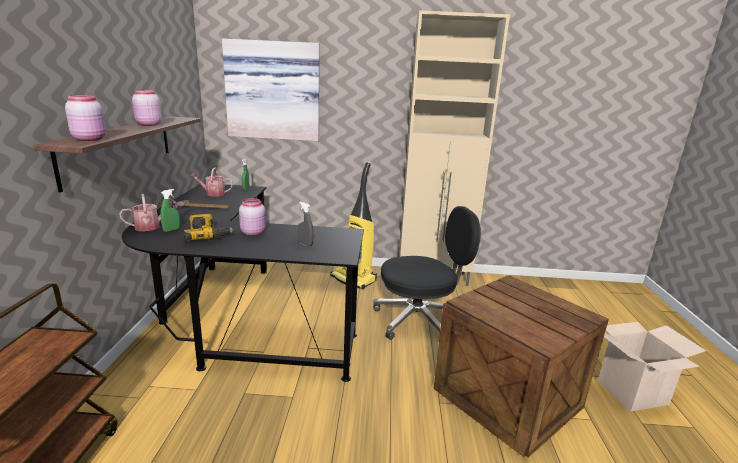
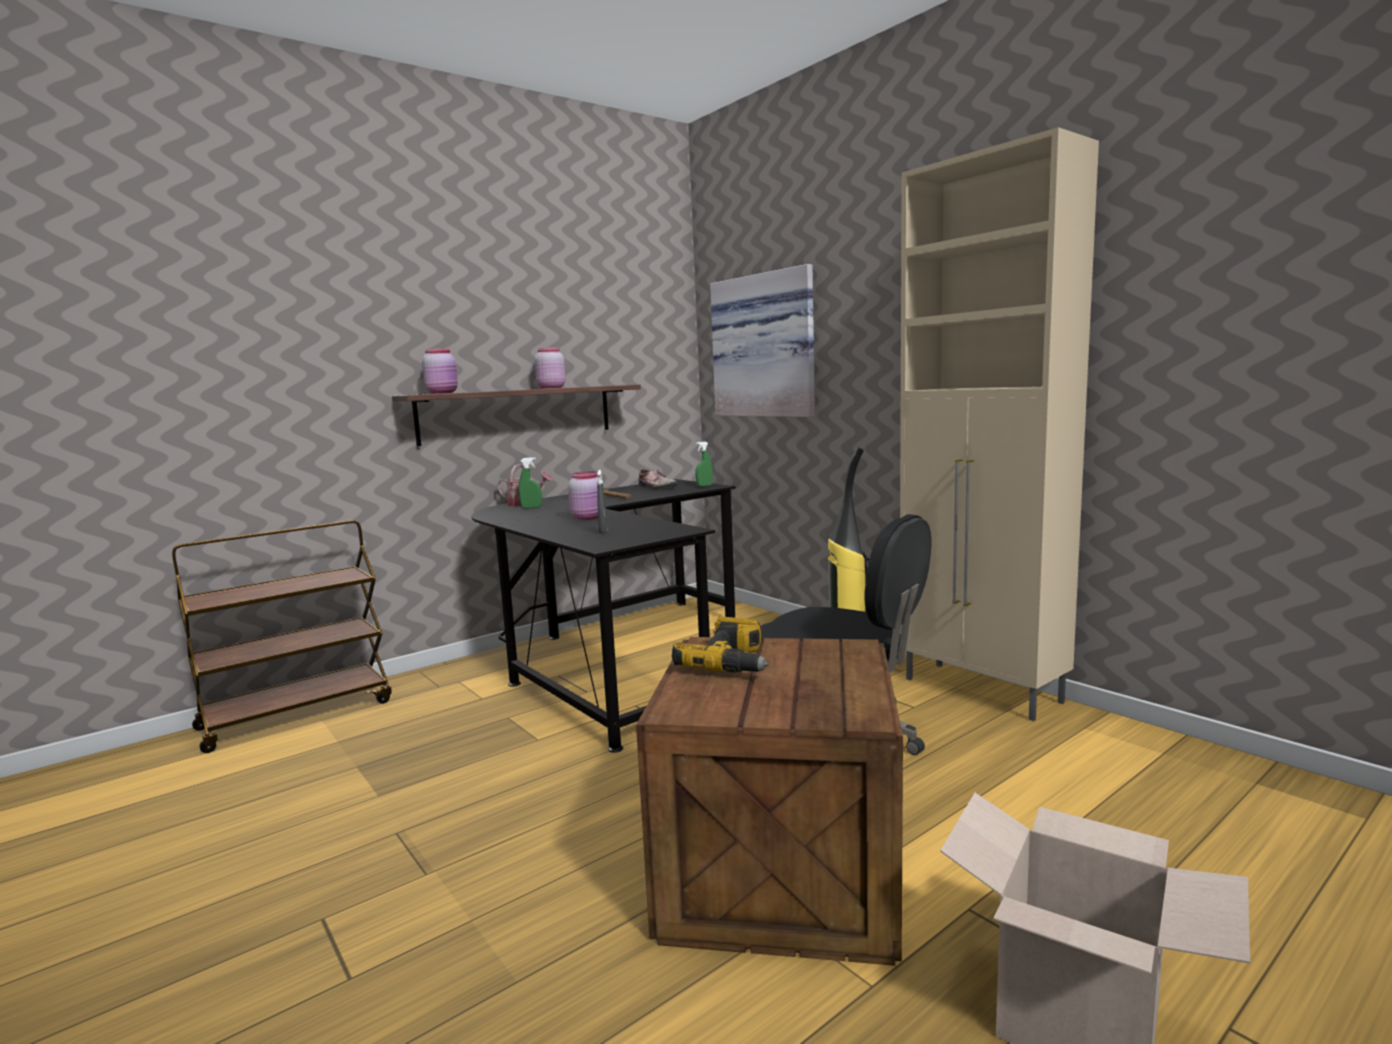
camera: 50 degrees right, 10 degrees down
(208, 235) = (546, 514): power drill -> power drill (732, 663)
(212, 193) = (655, 487): watering can -> shoe

